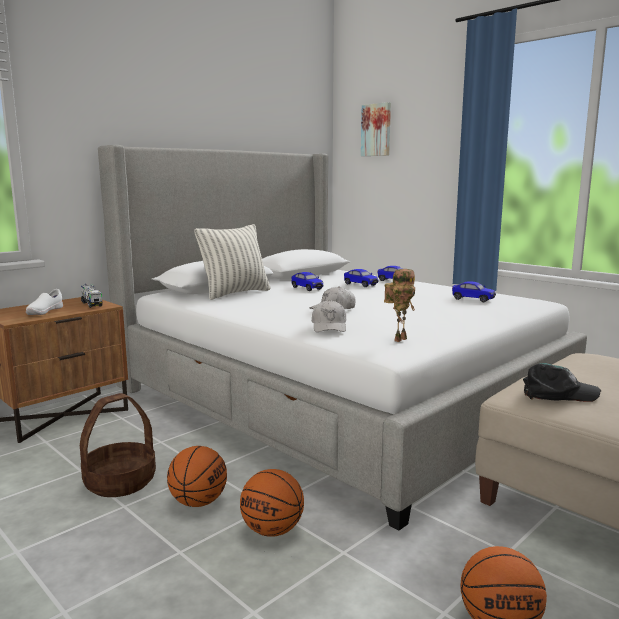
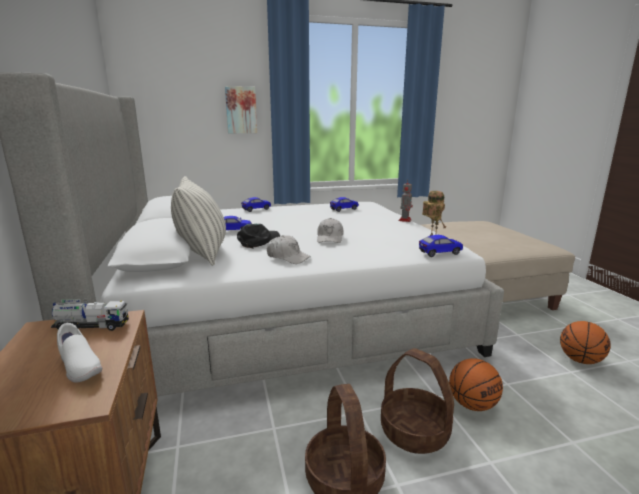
camera: 60 degrees left, 5 degrees up
(198, 502) = (414, 432): basketball -> basket
(329, 326) = (381, 248): white cap -> white cap (288, 257)
(360, 284) = (252, 218): toy car -> toy car (440, 253)
(376, 130) = (170, 76): picture -> picture (241, 110)
(484, 323) = (405, 220): none -> toy robot
(558, 393) = (484, 245): black cap -> black cap (259, 241)

